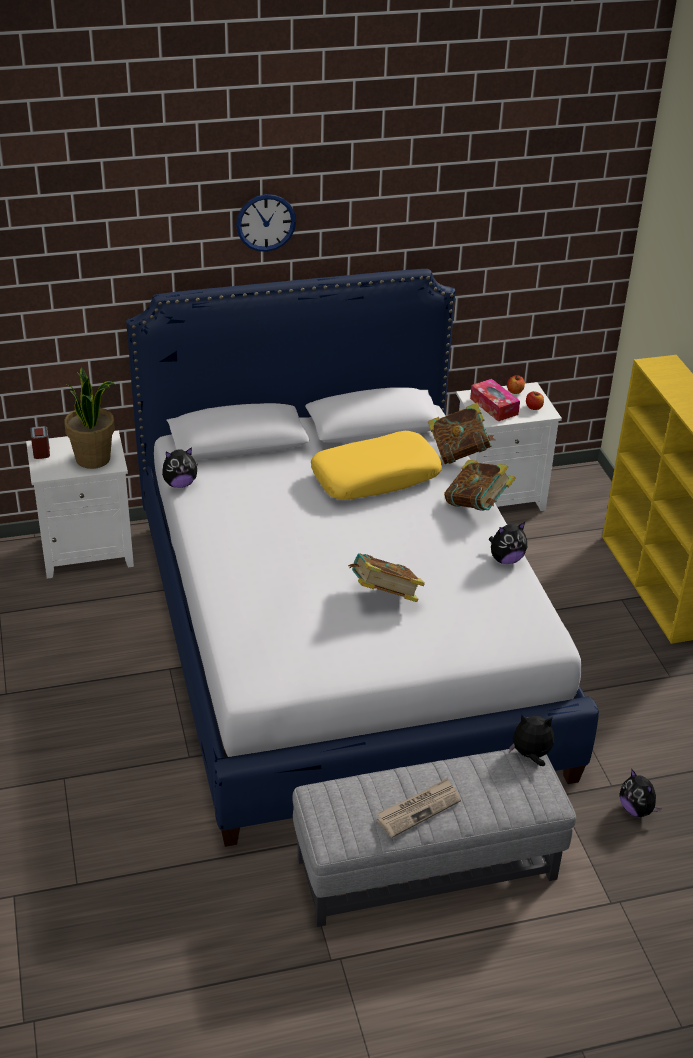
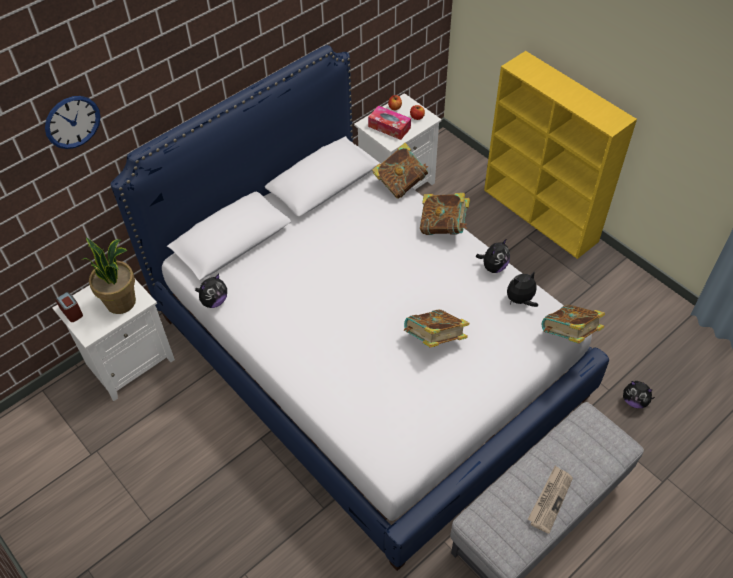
camera: 25 degrees left, 15 degrees up
(266, 222) = (198, 58): wall clock -> wall clock (72, 122)
(375, 477) = (355, 231): yellow pillow -> none
(531, 755) = (588, 414): plush toy -> plush toy (520, 300)
(544, 650) = (569, 335): none -> book

